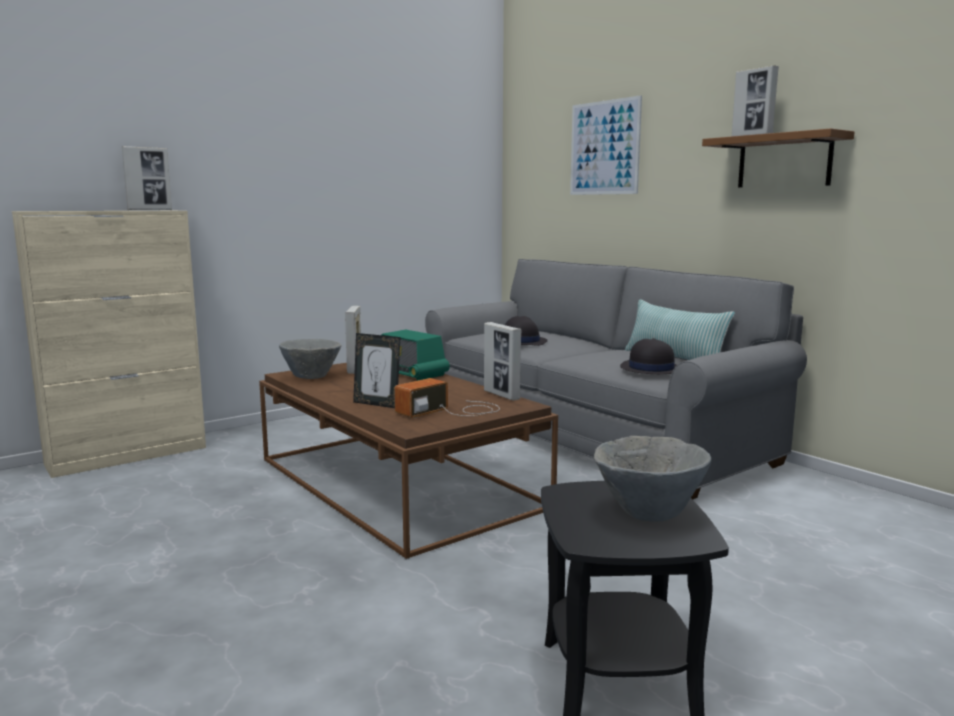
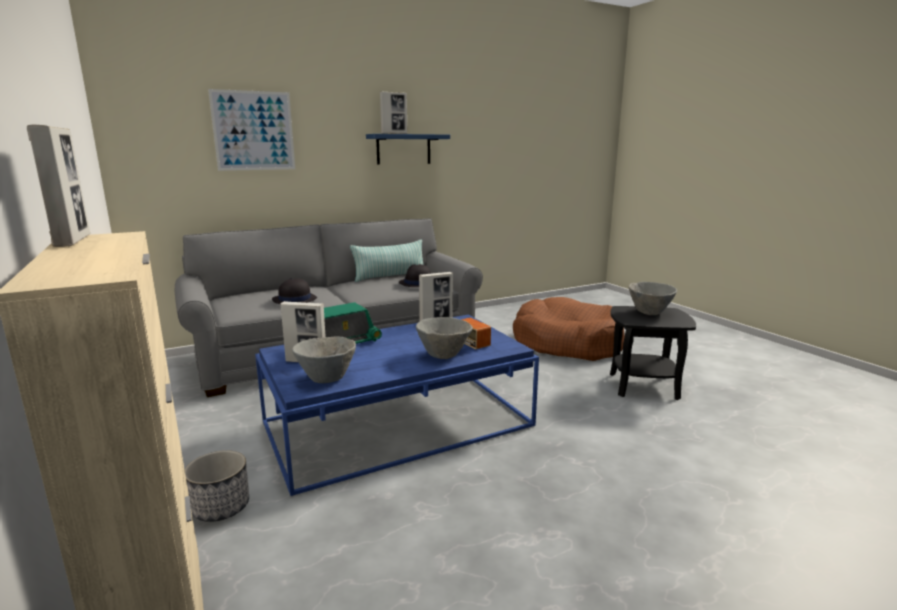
camera: 80 degrees left, 5 degrees up
(255, 444) = (221, 507): none -> planter
(377, 404) = (444, 355): picture frame -> grey bowl
(398, 483) = (399, 424): brown coffee table -> blue coffee table
(784, 161) = (403, 149): brown shelf -> blue shelf
(807, 592) = (567, 343): none -> brown dog bed

